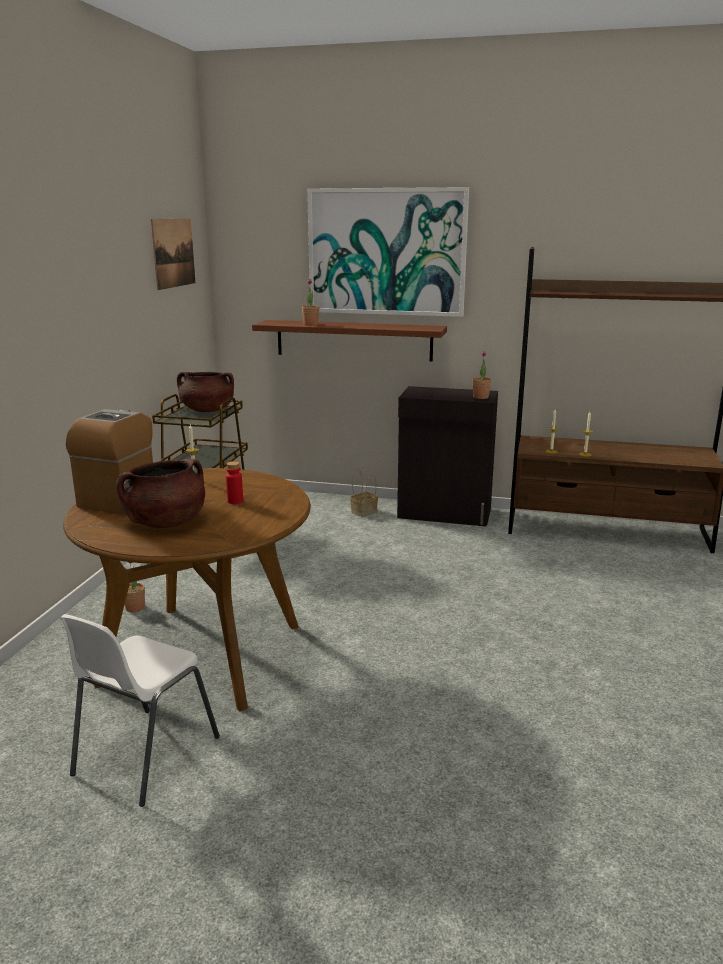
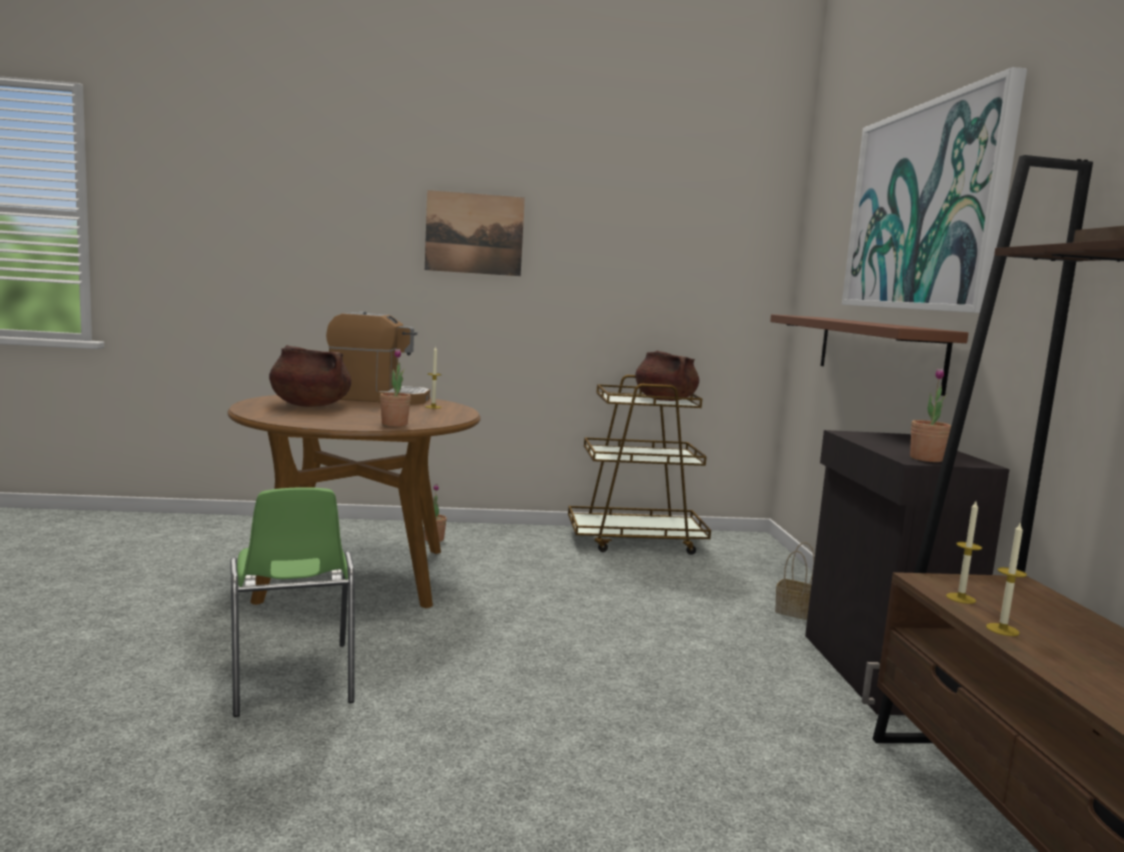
camera: 70 degrees right, 10 degrees down
(144, 756) = (183, 577): white chair -> none
(173, 253) = (707, 221): picture -> picture (474, 233)
(235, 501) = (374, 415): red bottle -> none
(310, 324) = (818, 318): potted plant -> potted plant (394, 424)
(403, 690) = (291, 679): none -> green chair

